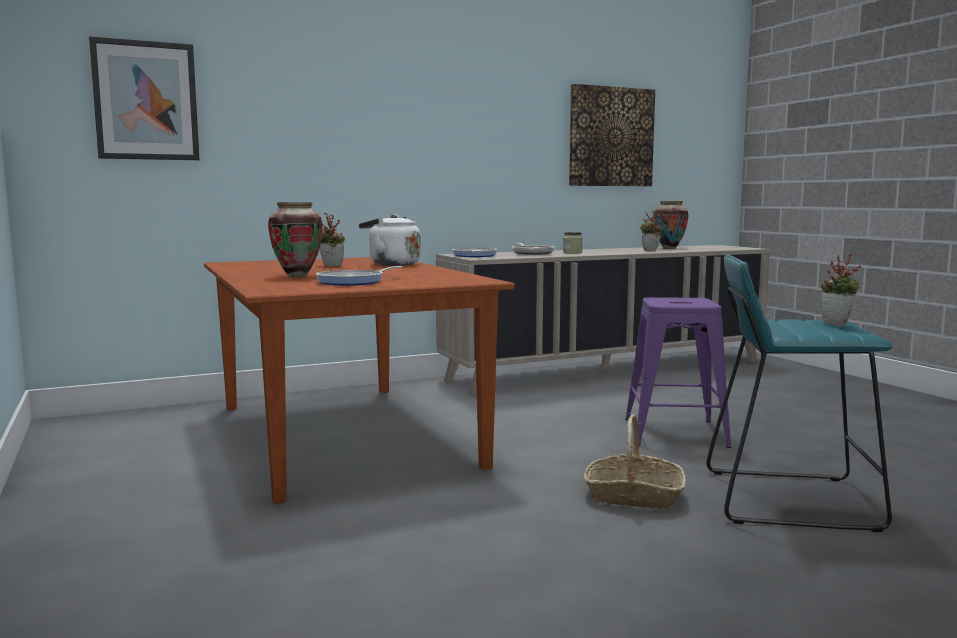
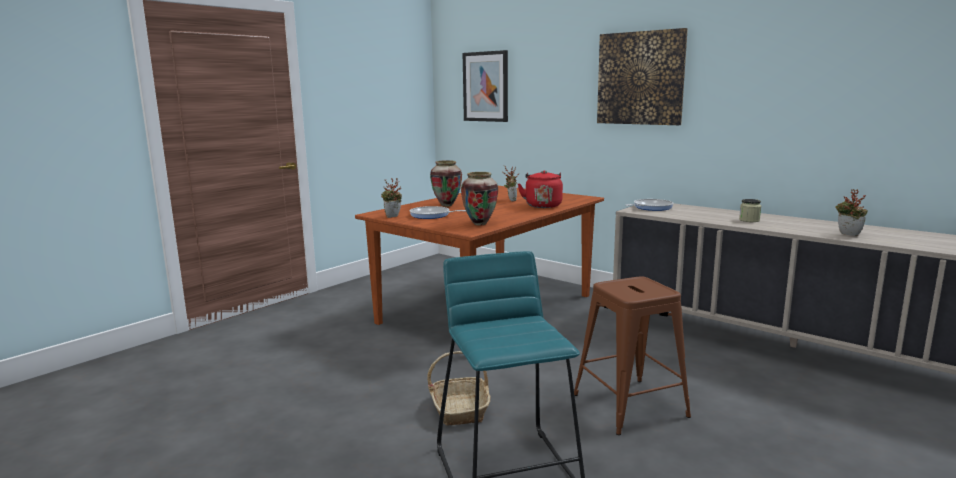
camera: 65 degrees right, 5 degrees up
(391, 264) = (542, 205): white kettle -> red kettle
(532, 253) = (713, 213): frying pan -> none
(611, 137) = (867, 96): picture -> picture (640, 78)
(669, 248) = (906, 236): vase -> vase (480, 224)
(674, 433) = (629, 405): purple stool -> brown stool
(838, 325) = (529, 341): potted plant -> potted plant (393, 217)

